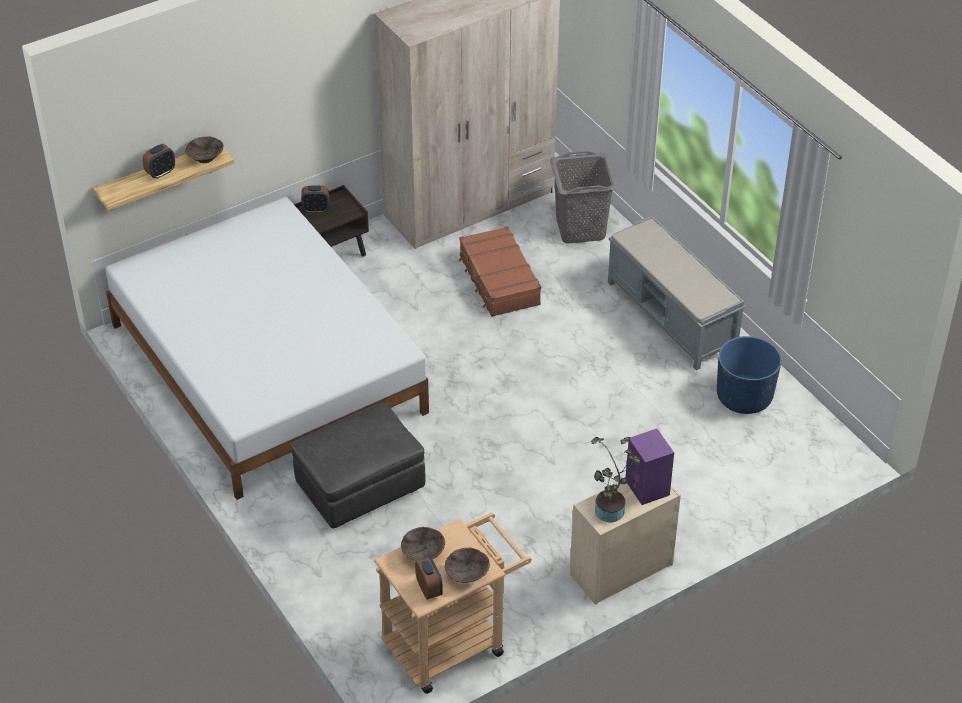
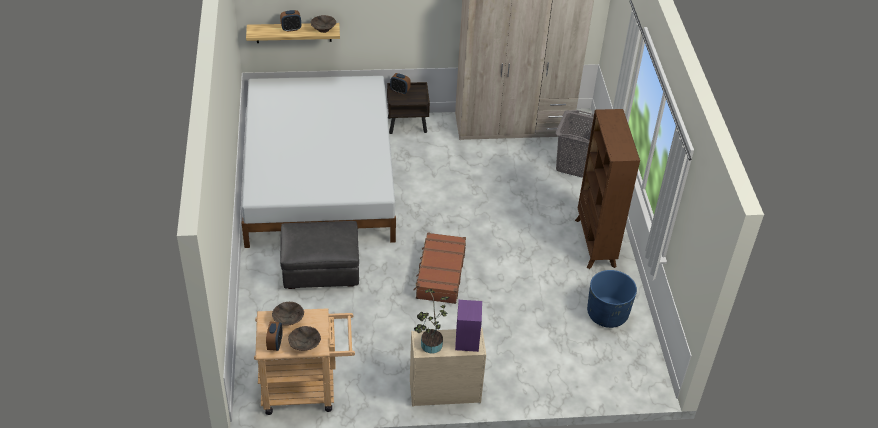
camera: 25 degrees right, 0 degrees up
(498, 281) = (497, 178): brown suitcase -> brown suitcase (440, 274)
(672, 317) = (595, 243): grey bench -> brown bookcase

